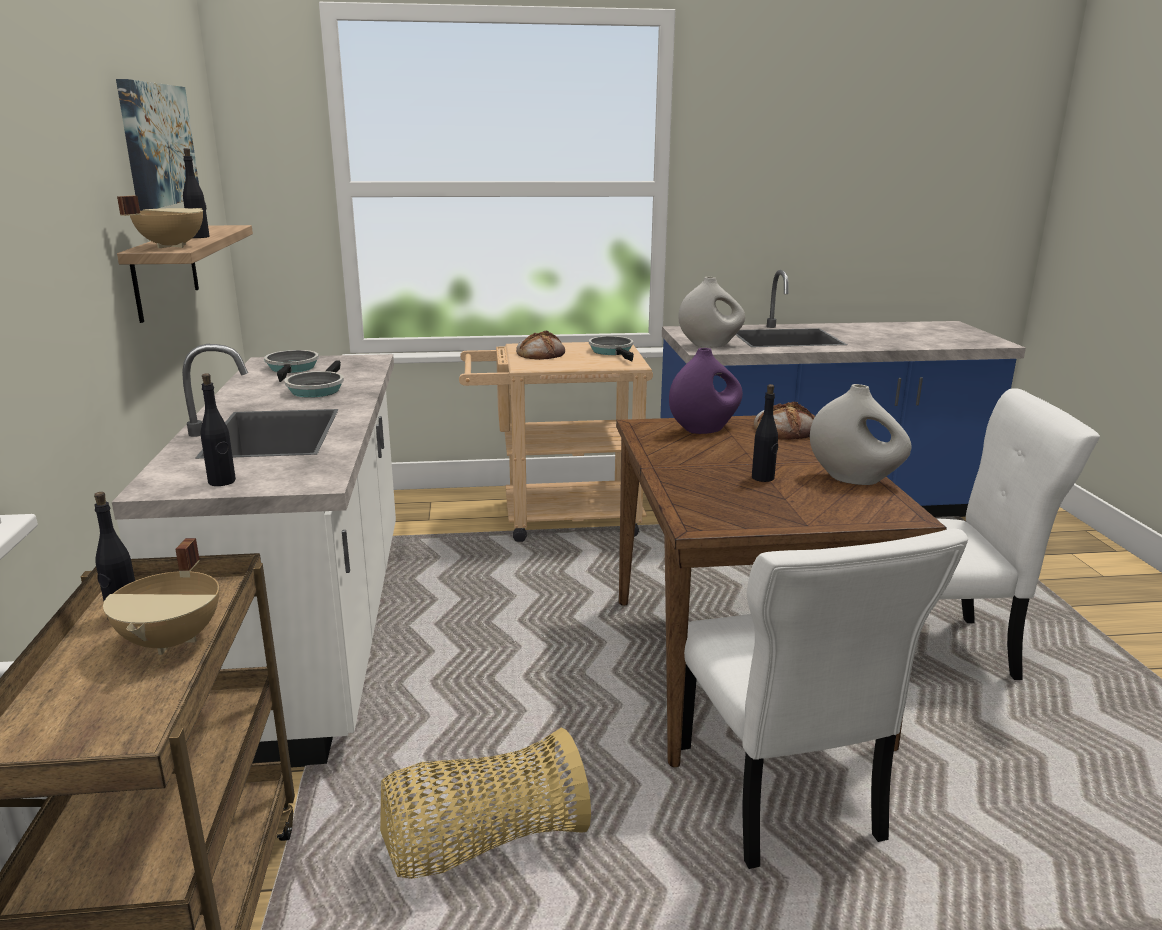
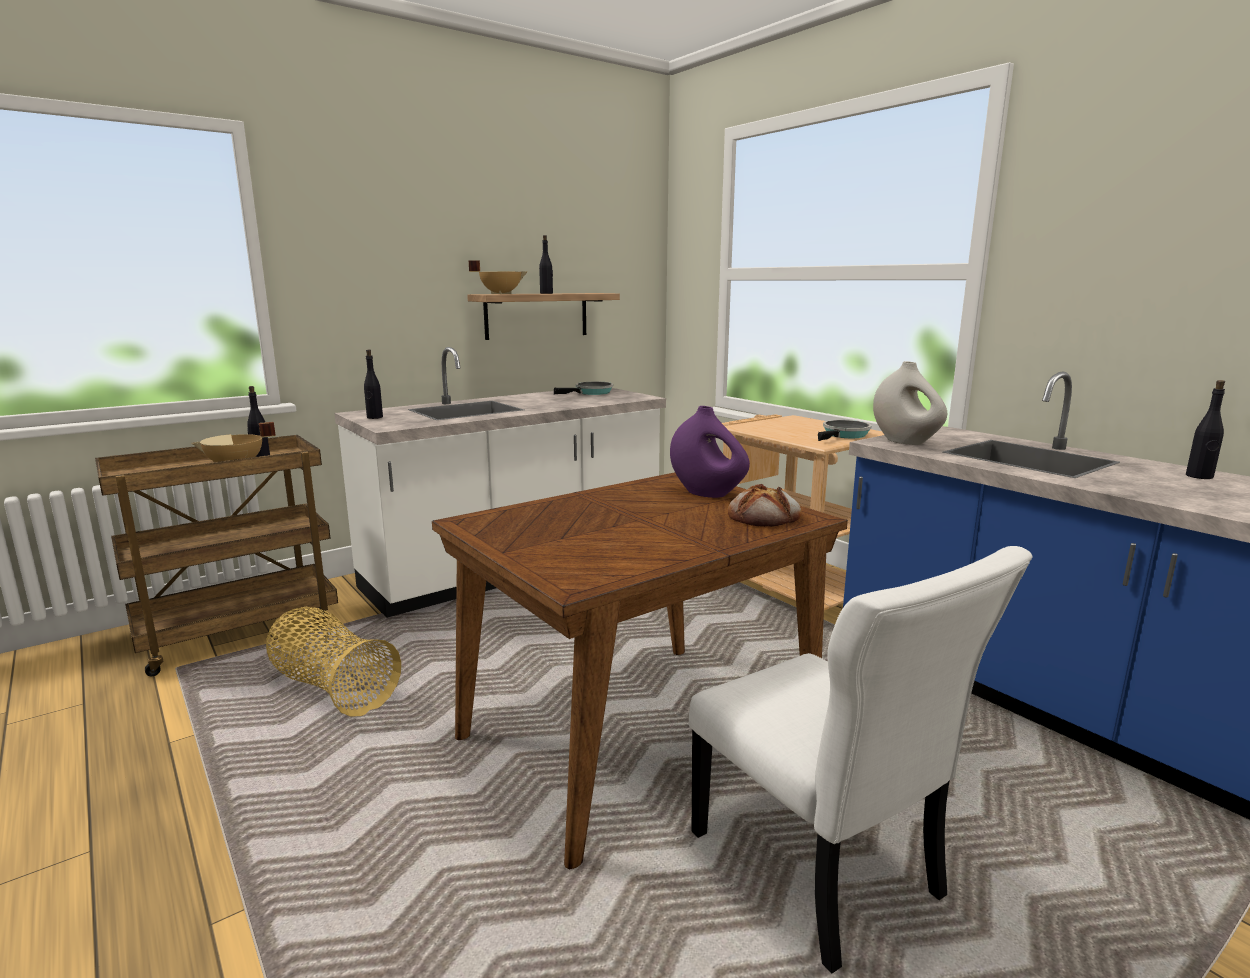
camera: 60 degrees right, 5 degrees down
(157, 144) = (554, 235): picture -> none
(317, 389) = (557, 401): frying pan -> none
(541, 353) = (786, 424): bread -> none
(763, 478) = (605, 525): black bottle -> black bottle (1199, 476)
(779, 797) = (446, 803): white chair -> none
(854, 479) = (654, 556): white vase -> none

